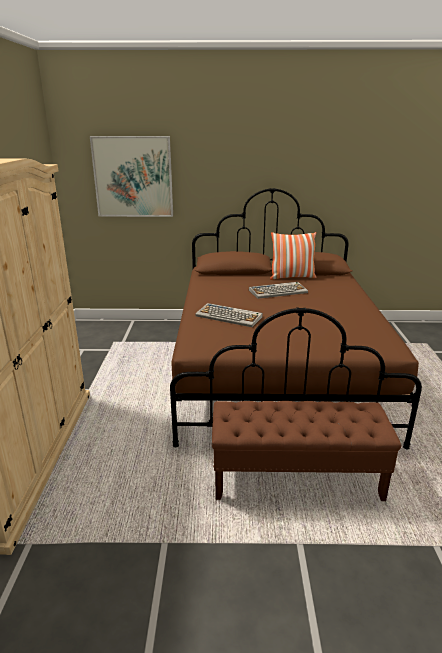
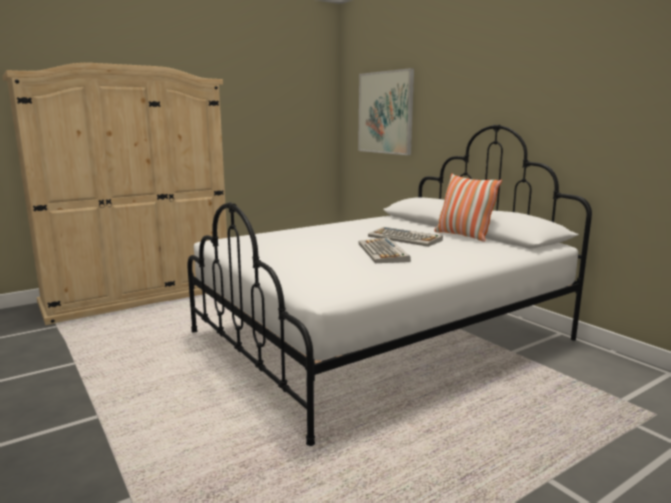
camera: 55 degrees right, 10 degrees down
(229, 316) = (304, 237): keyboard -> keyboard (383, 252)
(276, 370) = (381, 336): brown bed -> white bed
(296, 478) = (193, 392): brown bench -> none

